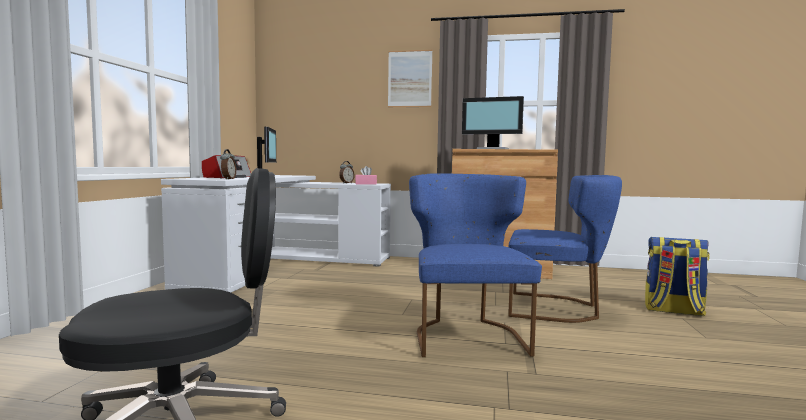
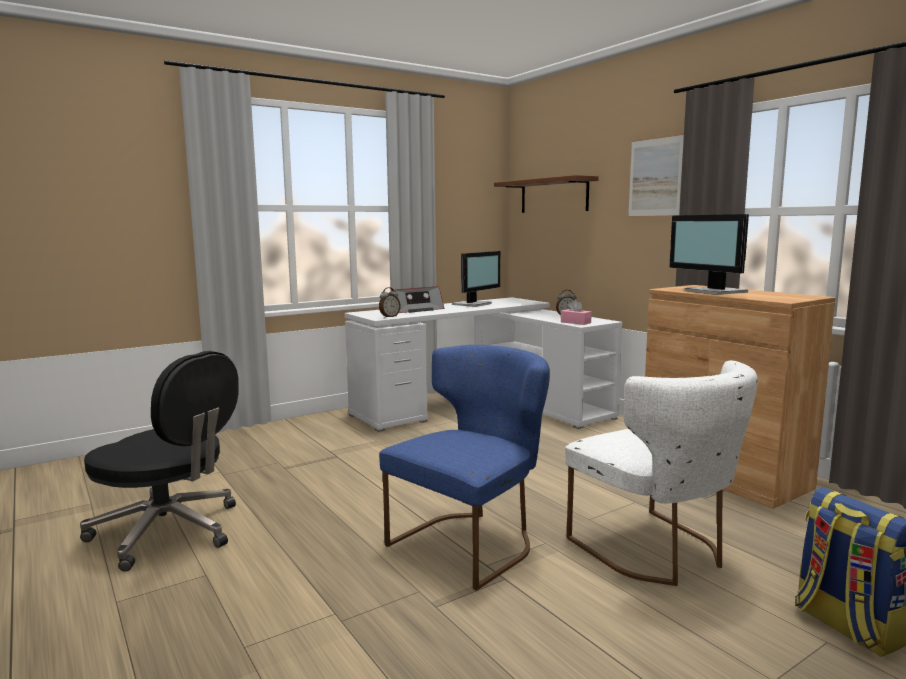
camera: 45 degrees right, 5 degrees up
(311, 89) = (553, 196): none -> brown shelf
(557, 308) = (656, 552): blue chair -> white chair

